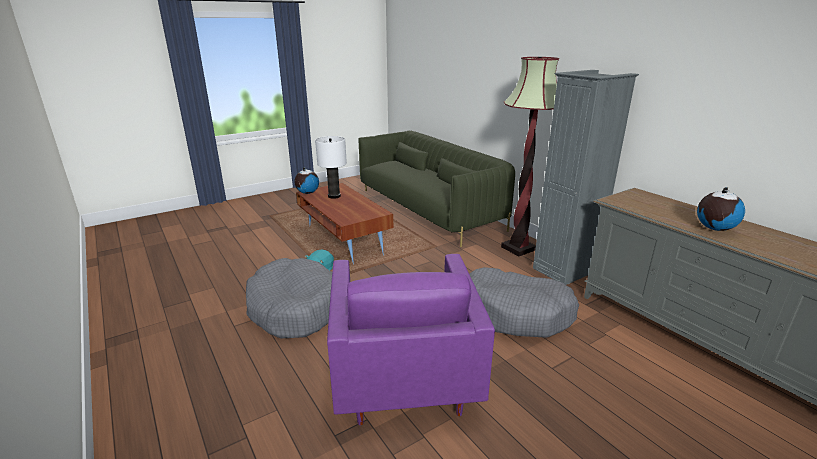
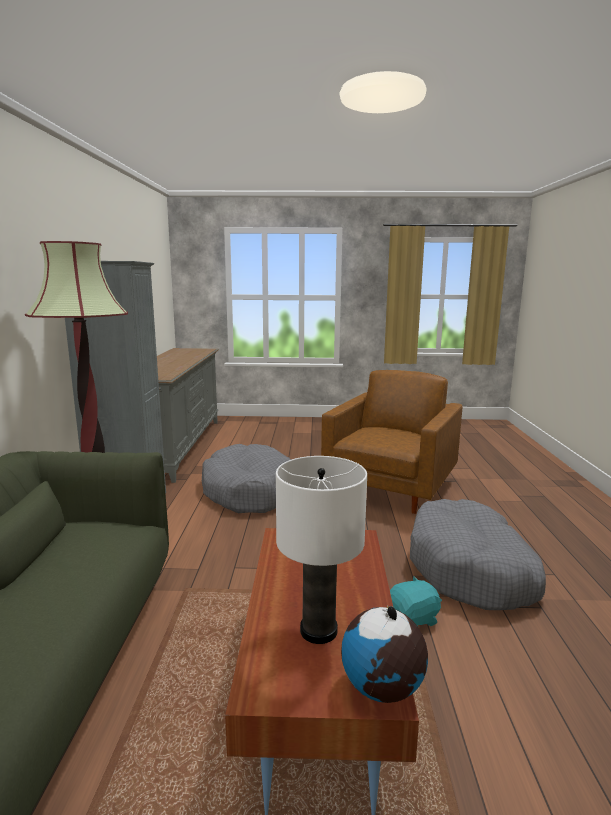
camera: 145 degrees left, 10 degrees down
(403, 376) = (390, 489): purple armchair -> brown armchair
(714, 228) = (176, 363): globe -> none

